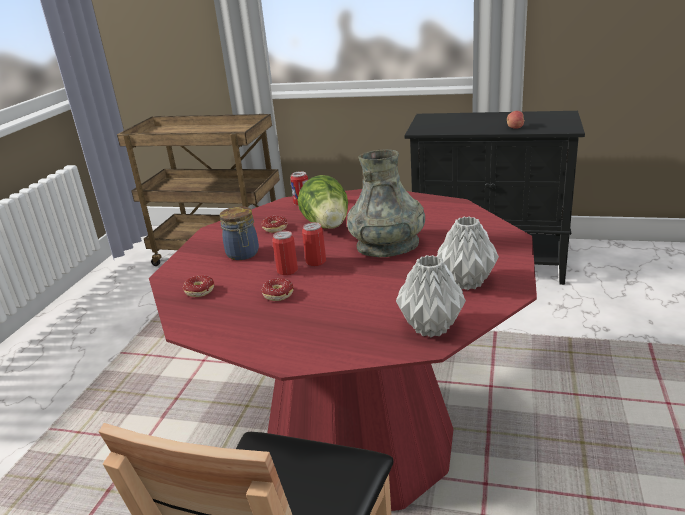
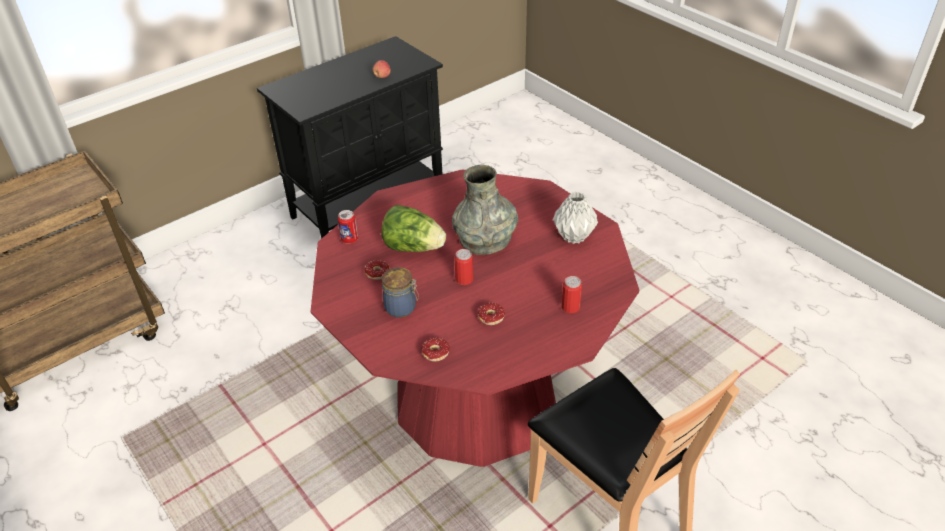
camera: 55 degrees left, 15 degrees up
(287, 270) = (460, 298): can -> can (570, 307)
(432, 328) = (607, 276): grey vase -> none

